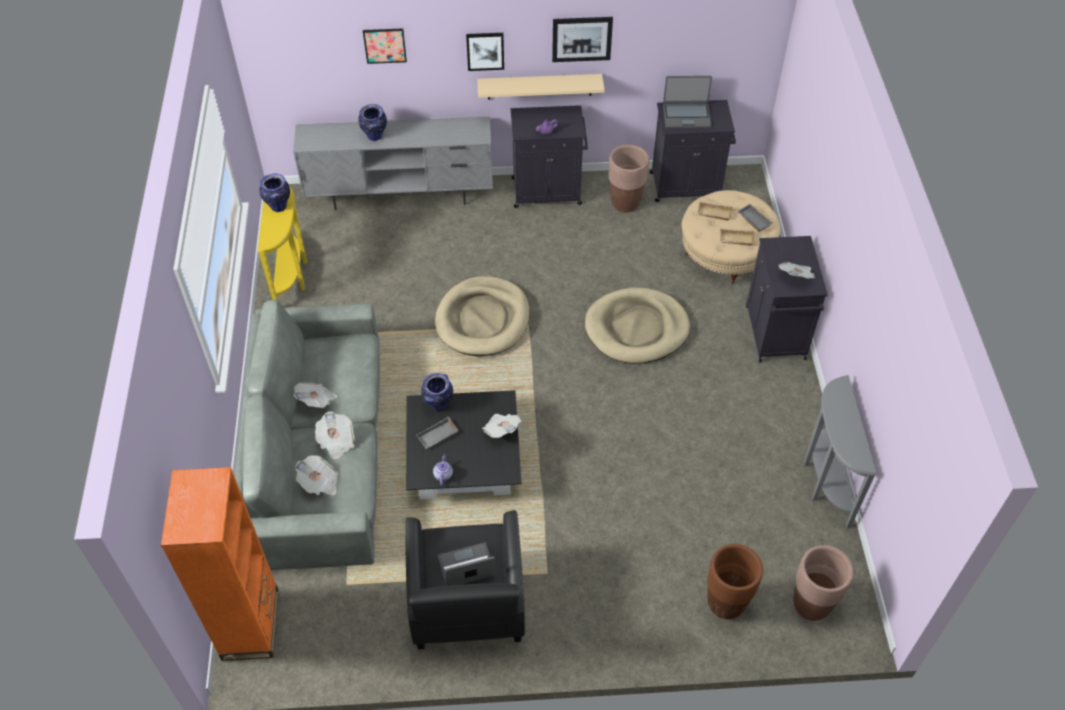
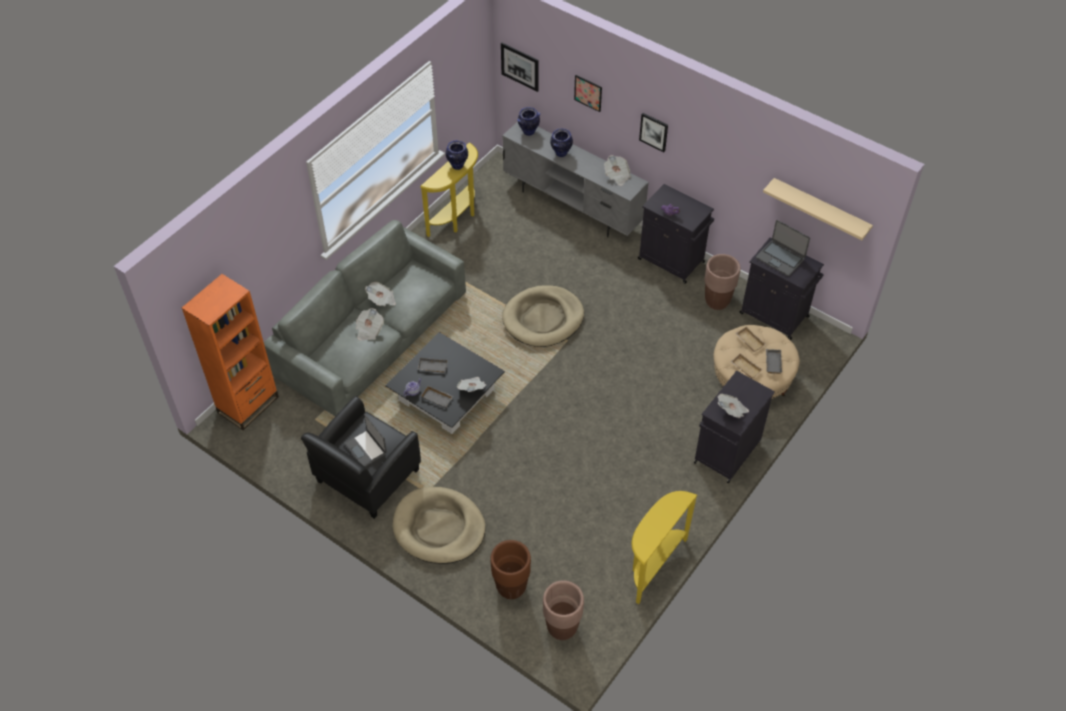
camera: 40 degrees right, 0 degrees up
(319, 482) = (338, 347): newspaper -> newspaper (617, 176)
(438, 405) = (451, 349): vase -> vase (528, 132)
(467, 567) = (366, 448): laptop -> laptop turned 150 degrees counterclockwise
(476, 463) = (437, 398): none -> grey tray
(539, 86) = (688, 178): beige shelf -> beige shelf (820, 209)
(582, 39) = (722, 158): picture -> picture (520, 66)
(636, 329) = (635, 388): beige dog bed -> beige dog bed (439, 528)
(823, 481) = (653, 565): grey console table -> yellow console table

